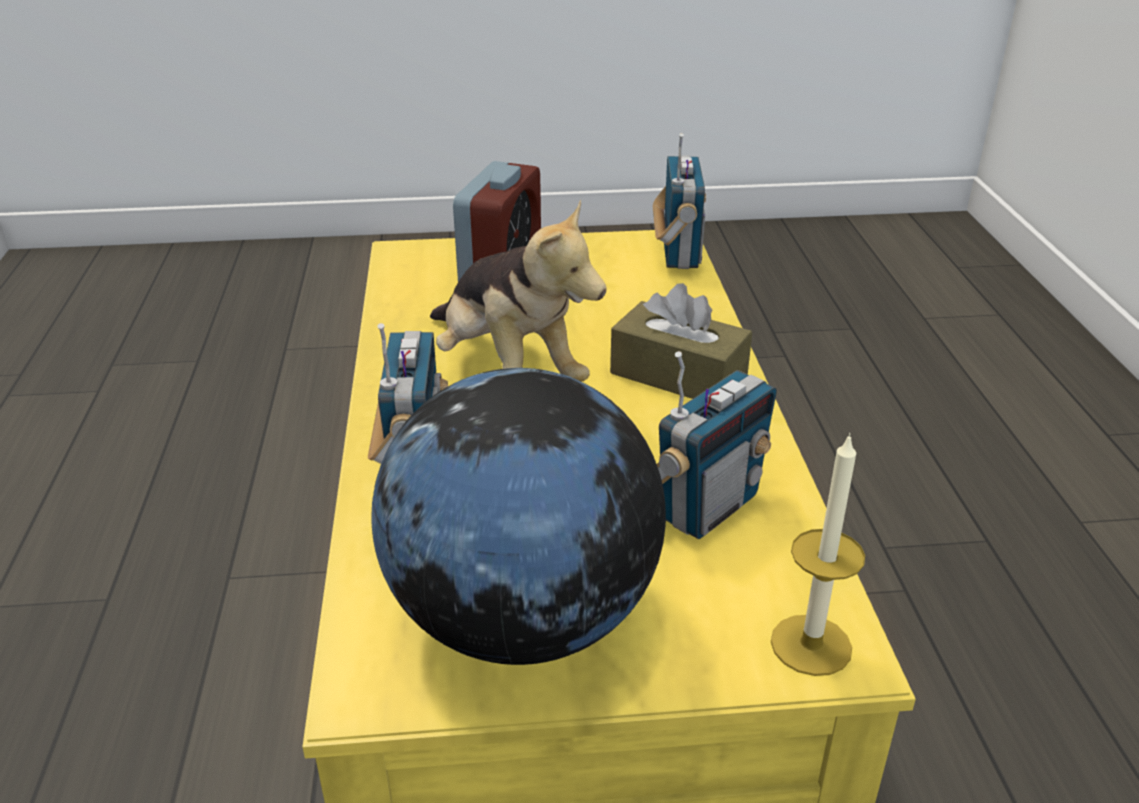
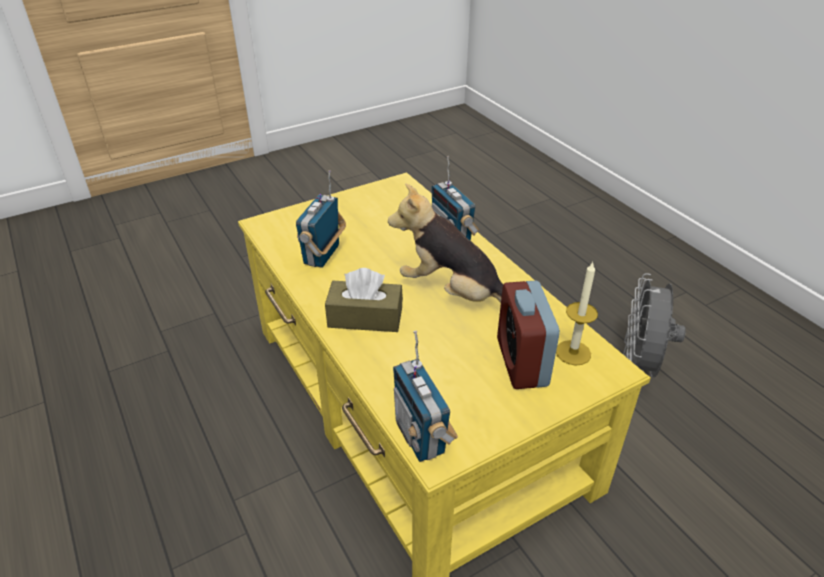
camera: 155 degrees right, 5 degrees up
(150, 563) = (639, 367): none -> grey fan
(522, 618) = (369, 206): globe -> none
(811, 645) = (272, 223): candle -> candle (573, 352)

